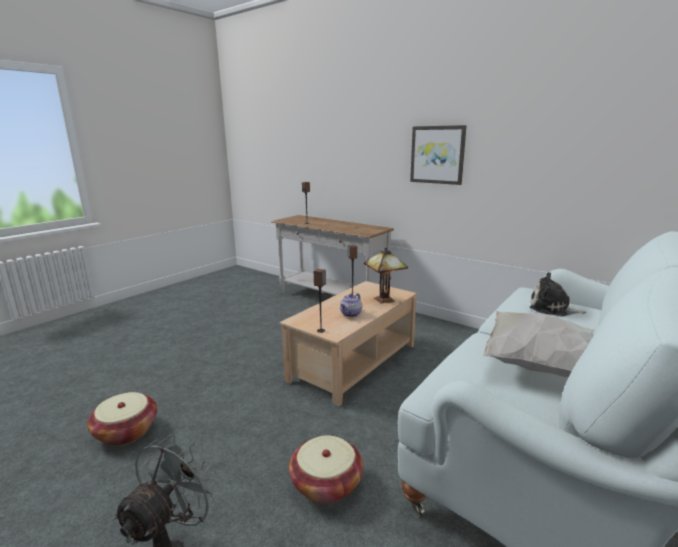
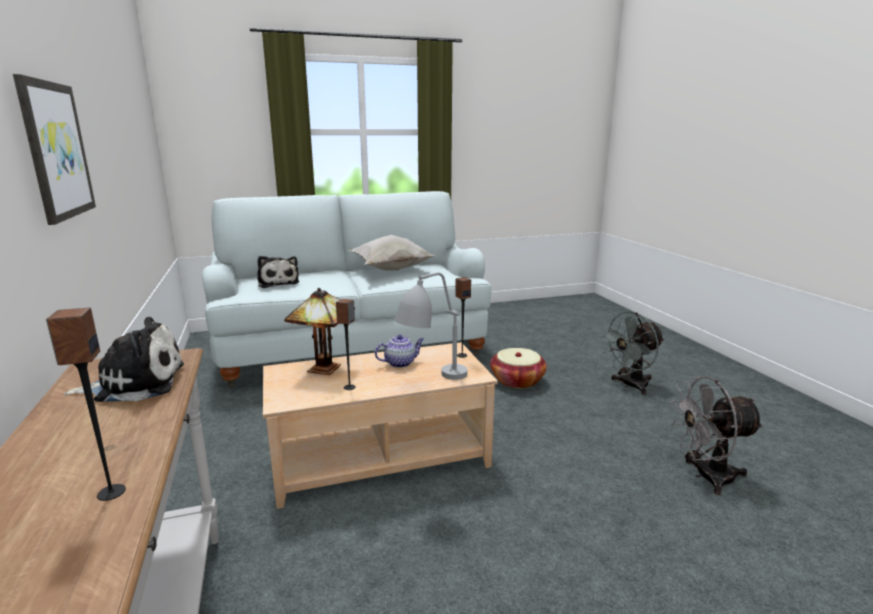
camera: 145 degrees left, 0 degrees up
(126, 431) = (705, 476): basket -> grey fan
(316, 310) = (431, 382): none -> grey table lamp
(356, 229) = (135, 383): none -> plush toy

